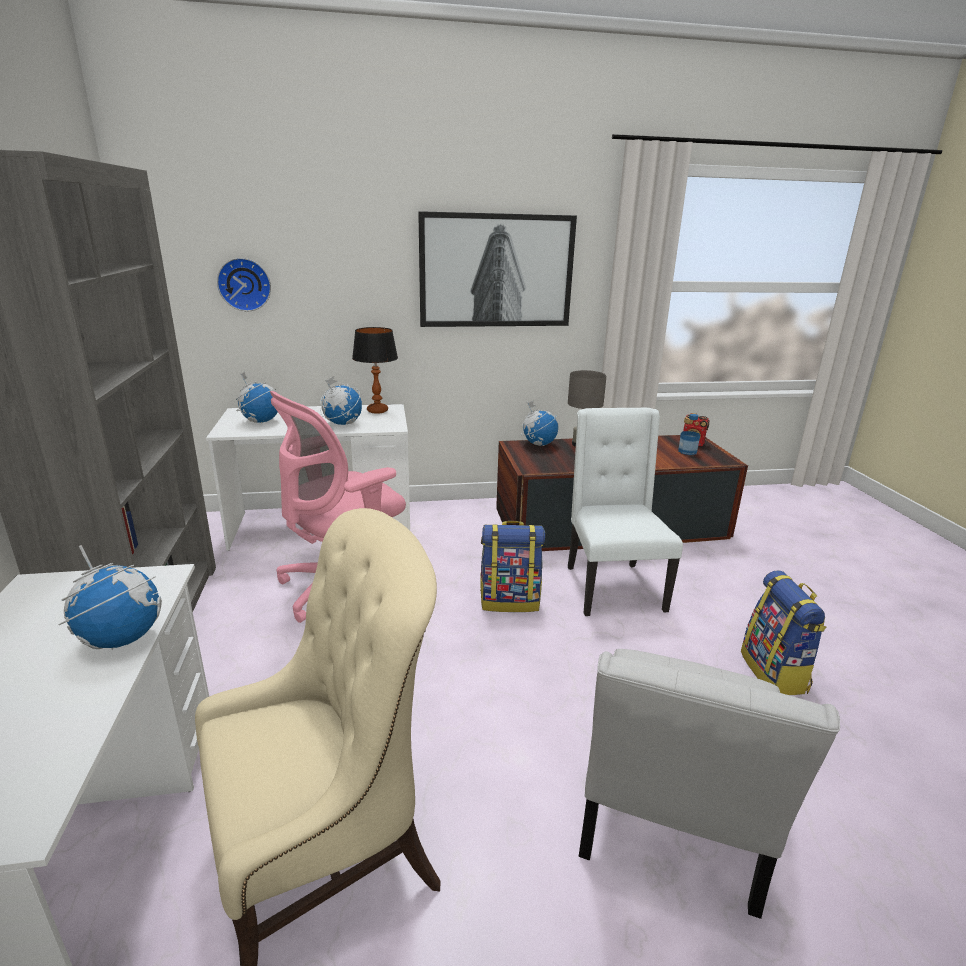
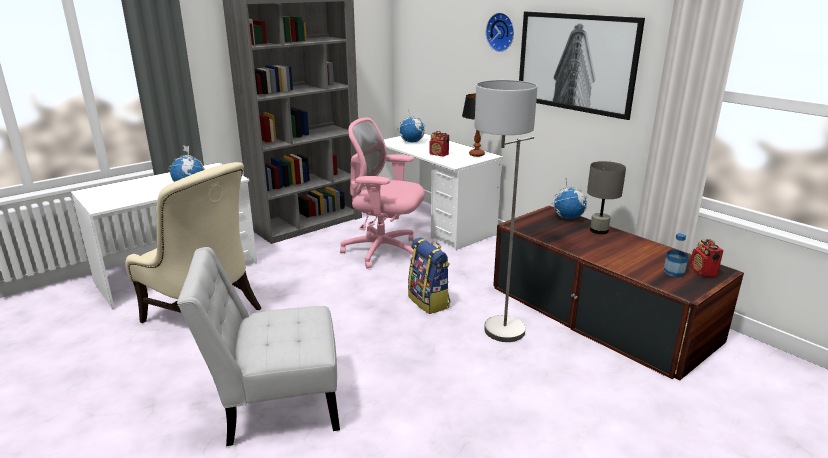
camera: 60 degrees right, 0 degrees up
(245, 284) = (436, 55): wall clock -> wall clock (501, 32)
(342, 424) = (439, 154): globe -> radio
(611, 587) = (495, 334): white chair -> grey floor lamp
(775, 672) = (465, 431): backpack -> none

